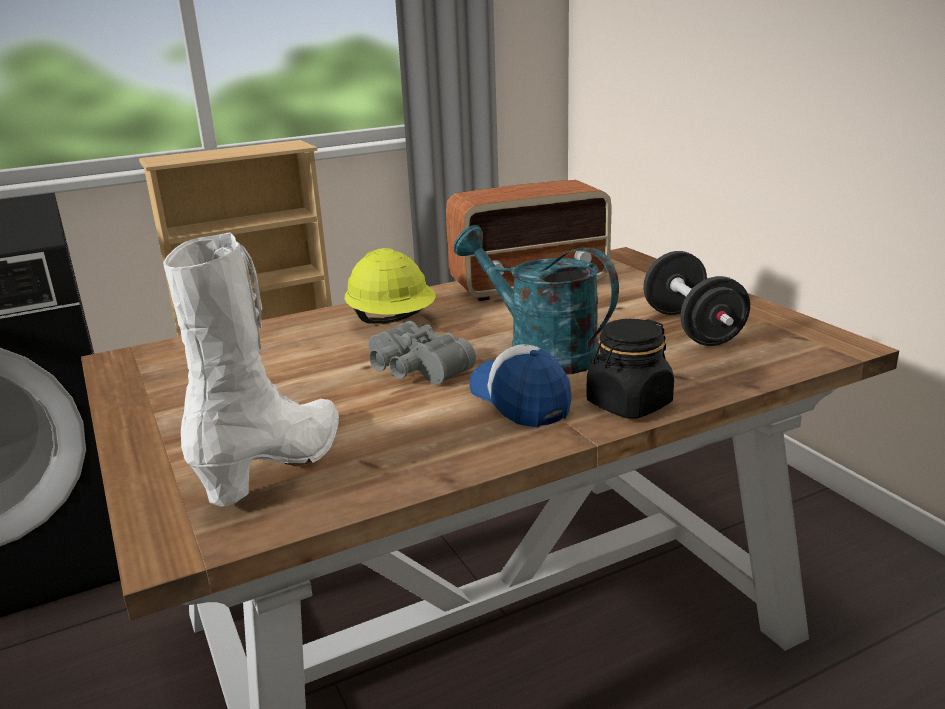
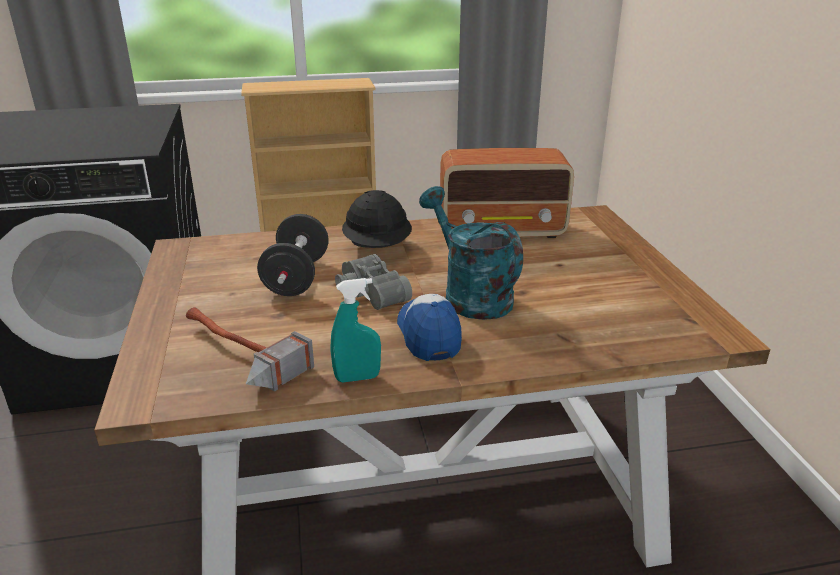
camera: 15 degrees right, 5 degrees up
(278, 466) = (233, 355): white boot -> hammer
(392, 322) = (378, 248): yellow hard hat -> black hard hat
(463, 461) = (357, 378): none -> turquoise spray bottle
(628, 404) = (507, 355): black jar -> none
(692, 328) = (606, 295): black dumbbell -> black dumbbell (296, 278)

